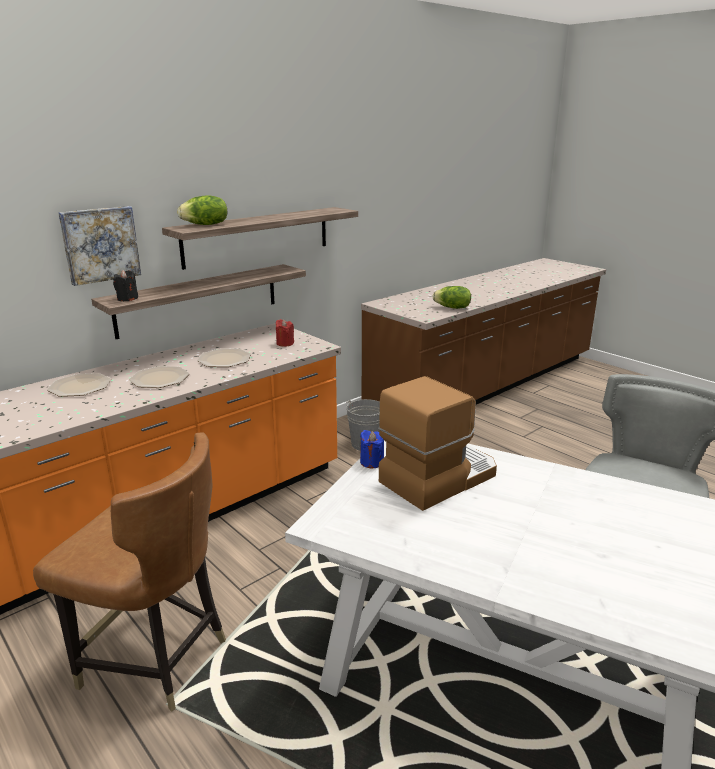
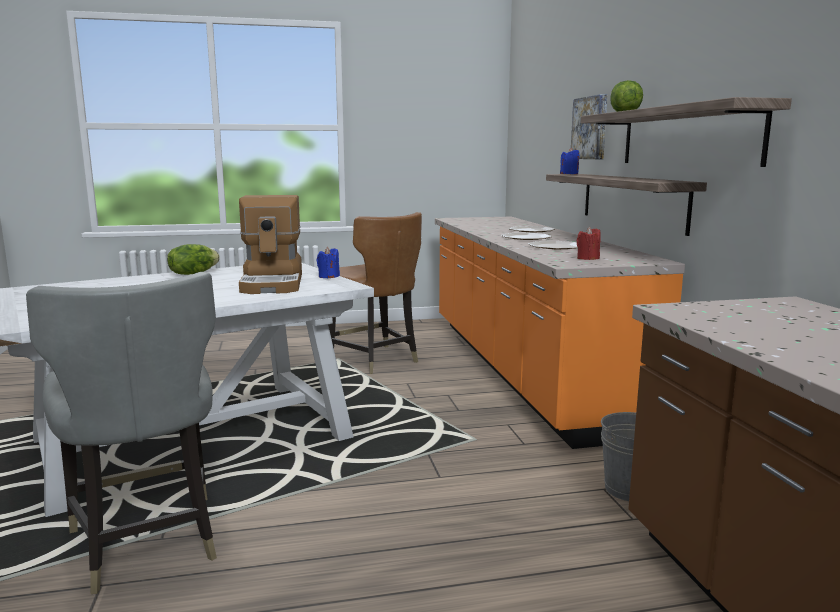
camera: 120 degrees right, 10 degrees down
(127, 299) = (569, 174): black candle -> blue candle
(156, 659) = (375, 360): brown chair -> brown chair turned 90 degrees counterclockwise
(452, 308) = (741, 333): lettuce -> lettuce (193, 273)

